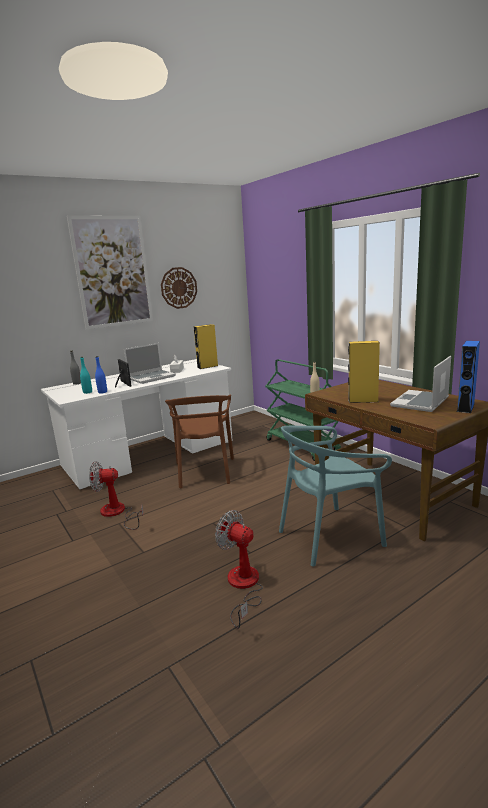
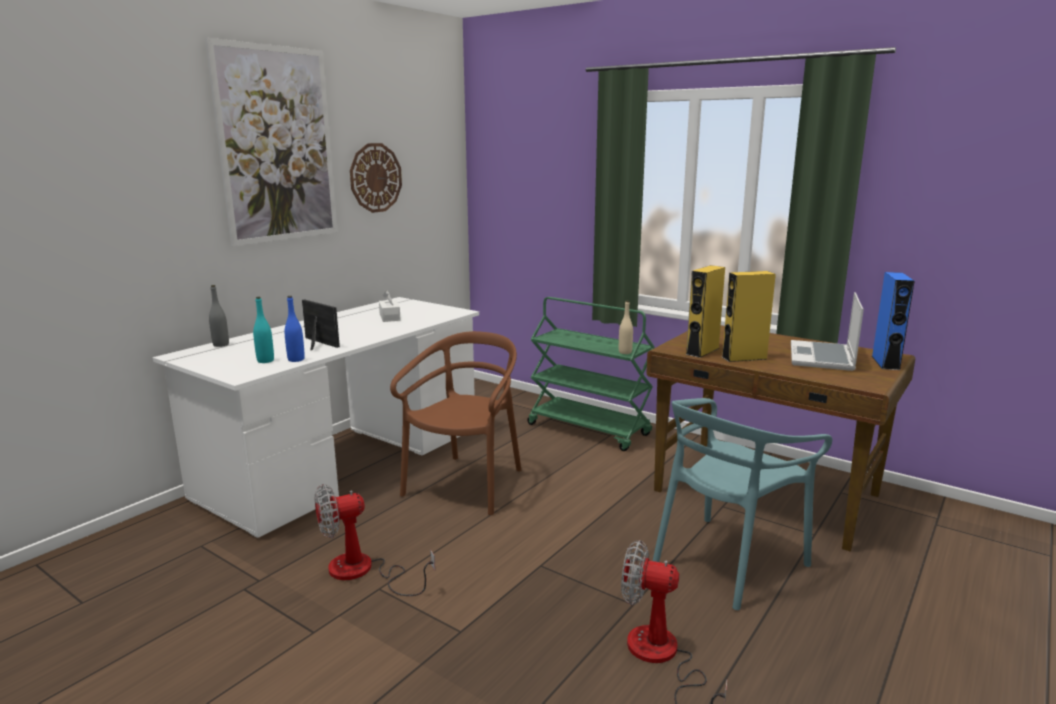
camera: 20 degrees left, 0 degrees up
(152, 377) = (358, 330): laptop -> none
(205, 472) = (466, 484): brown chair -> brown chair turned 135 degrees counterclockwise
(207, 366) = (436, 310): yellow speaker -> yellow speaker (702, 351)

